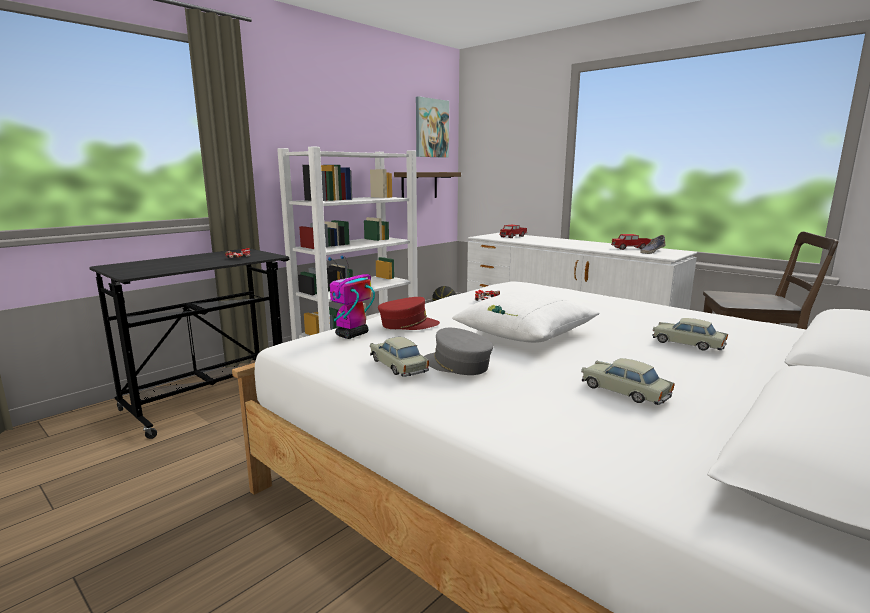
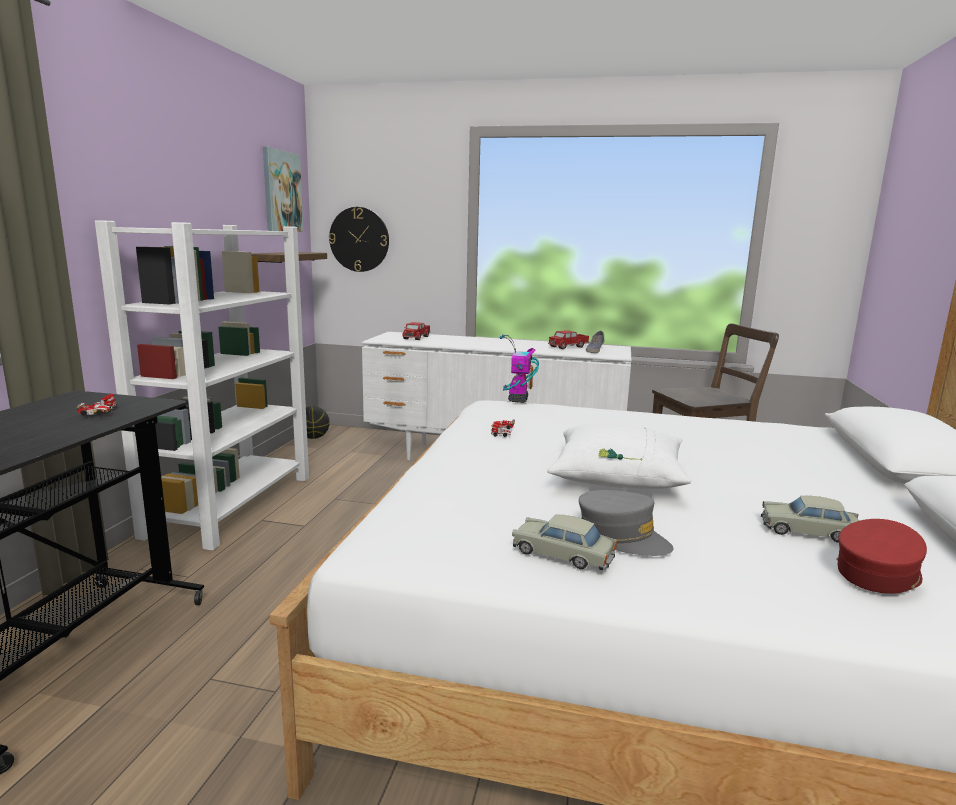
camera: 30 degrees left, 0 degrees up
(351, 335) = (428, 518): toy robot -> toy robot (518, 400)
(408, 324) = (473, 487): red cap -> red cap (877, 573)
(457, 365) = (622, 536): grey cap -> grey cap turned 150 degrees counterclockwise
(488, 162) = (359, 239): none -> wall clock
(687, 344) = (765, 460): beige toy car -> none

